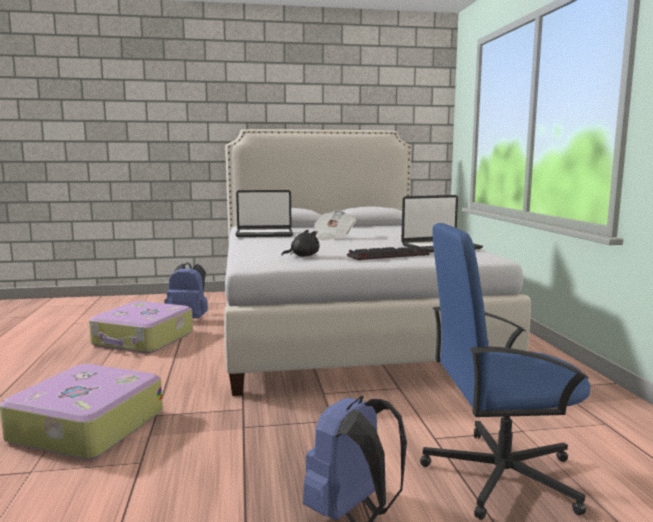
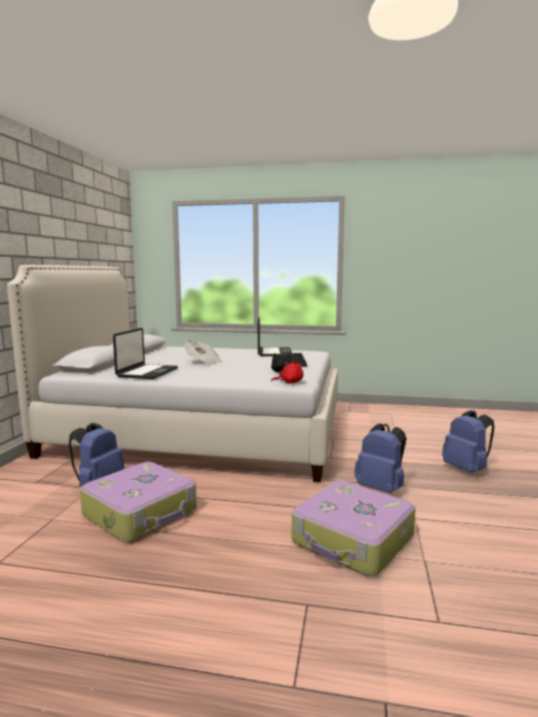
camera: 70 degrees left, 0 degrees up
(229, 434) = (381, 488): none -> blue backpack
(255, 262) = (289, 382): none -> red plush toy
(499, 475) = (434, 439): blue office chair -> none

